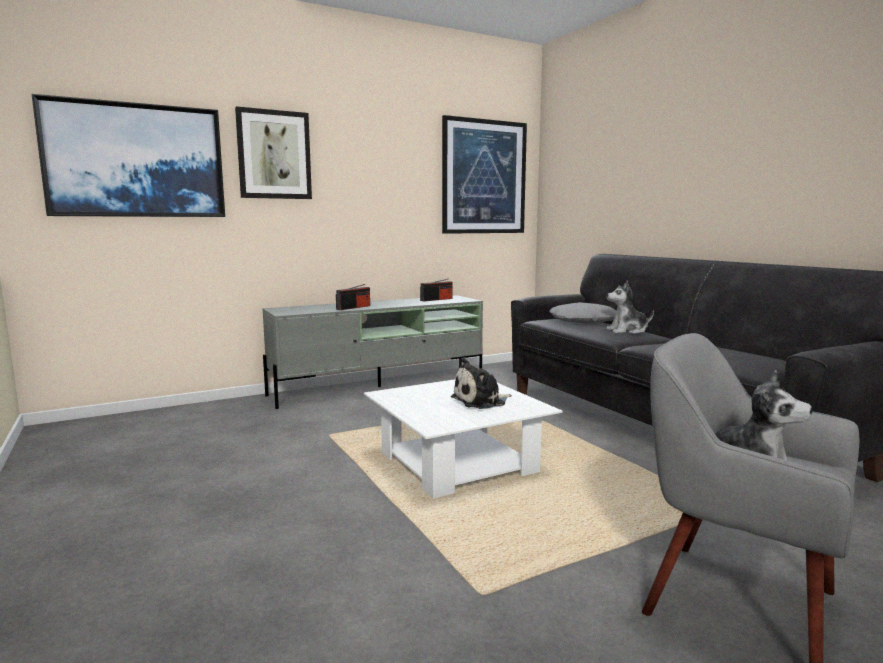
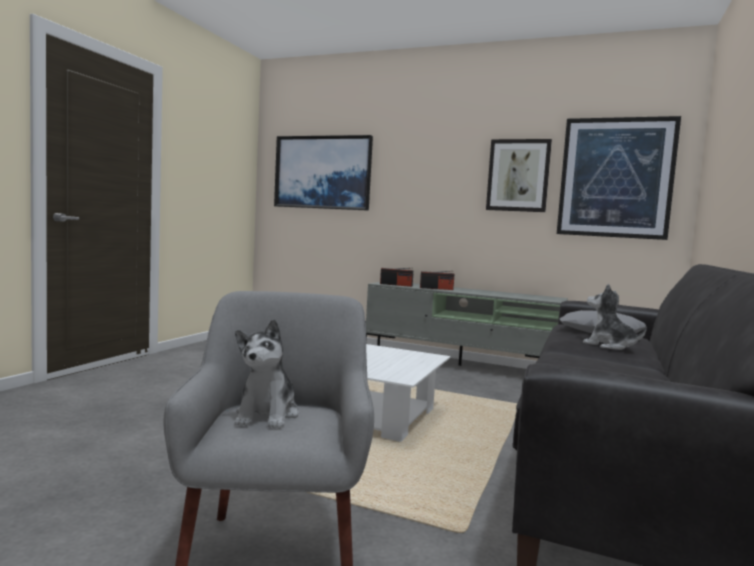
camera: 50 degrees right, 5 degrees down
(274, 155) = (408, 164): picture -> picture (518, 175)
(436, 299) = (527, 296): radio -> radio (396, 285)
(481, 401) = (384, 364): plush toy -> none

